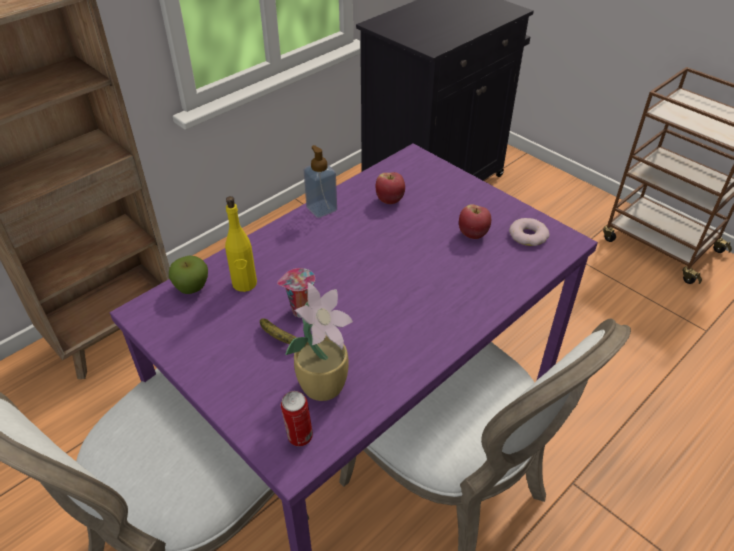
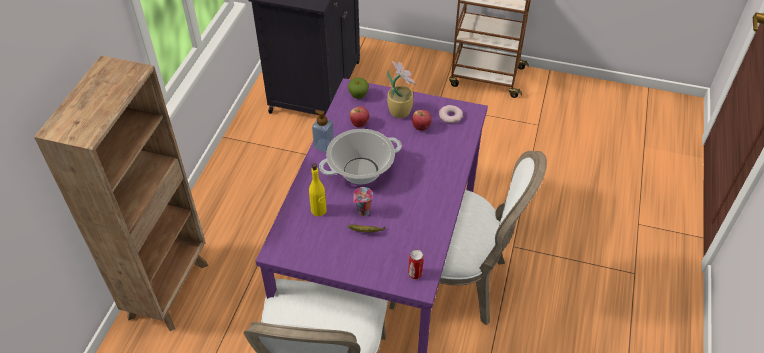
camera: 30 degrees left, 5 degrees up
(192, 288) = (291, 226): apple -> apple (358, 95)
(324, 384) = (406, 244): potted plant -> potted plant (400, 111)
(343, 256) = (361, 170): none -> cooking pot

